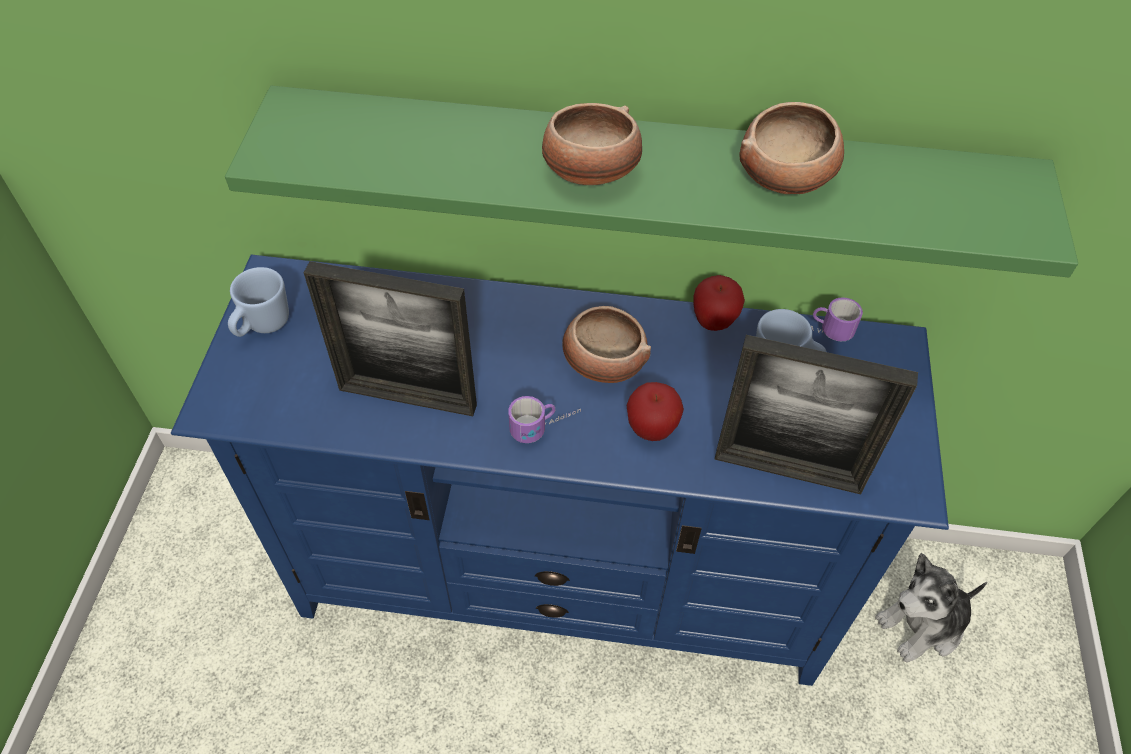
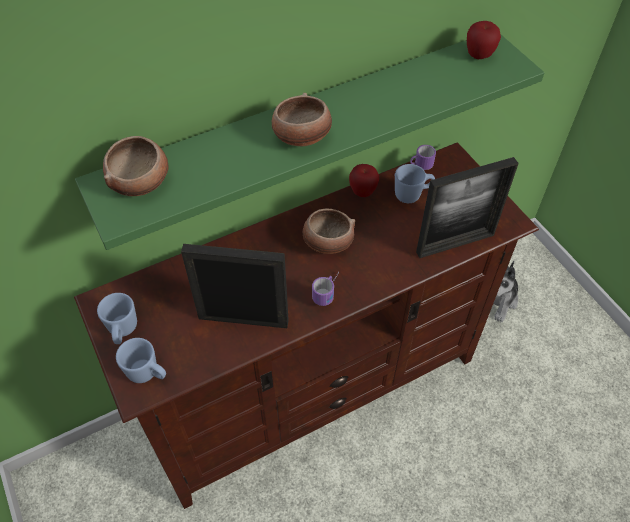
camera: 35 degrees left, 0 degrees up
(243, 393) = (147, 374): none -> blue mug
(407, 397) = (243, 320): picture frame -> picture frame turned 150 degrees counterclockwise
(563, 579) = (315, 390): blue tv stand -> brown tv stand
(651, 429) = (379, 261): apple -> apple (479, 56)
(787, 175) = (394, 92): bowl -> bowl (141, 181)

